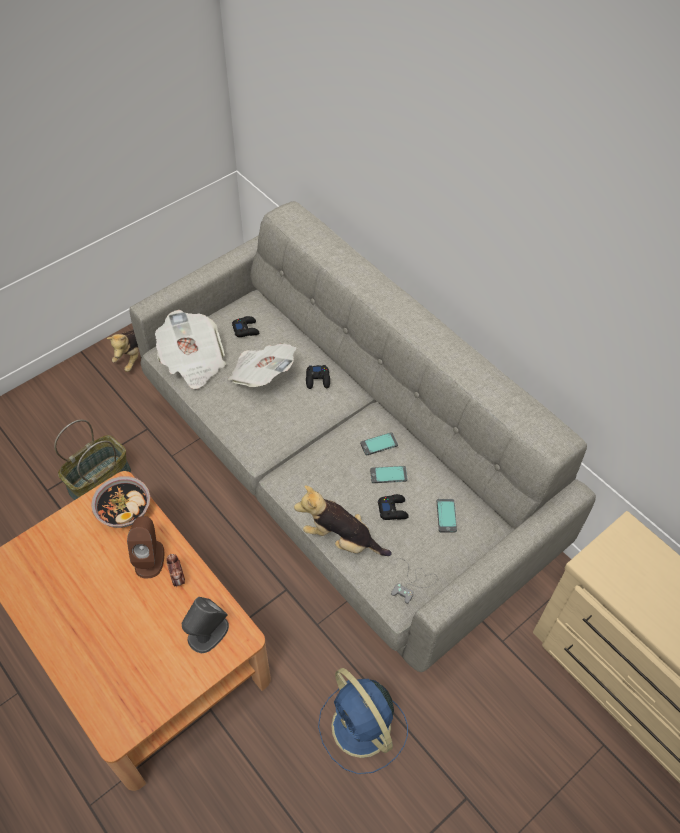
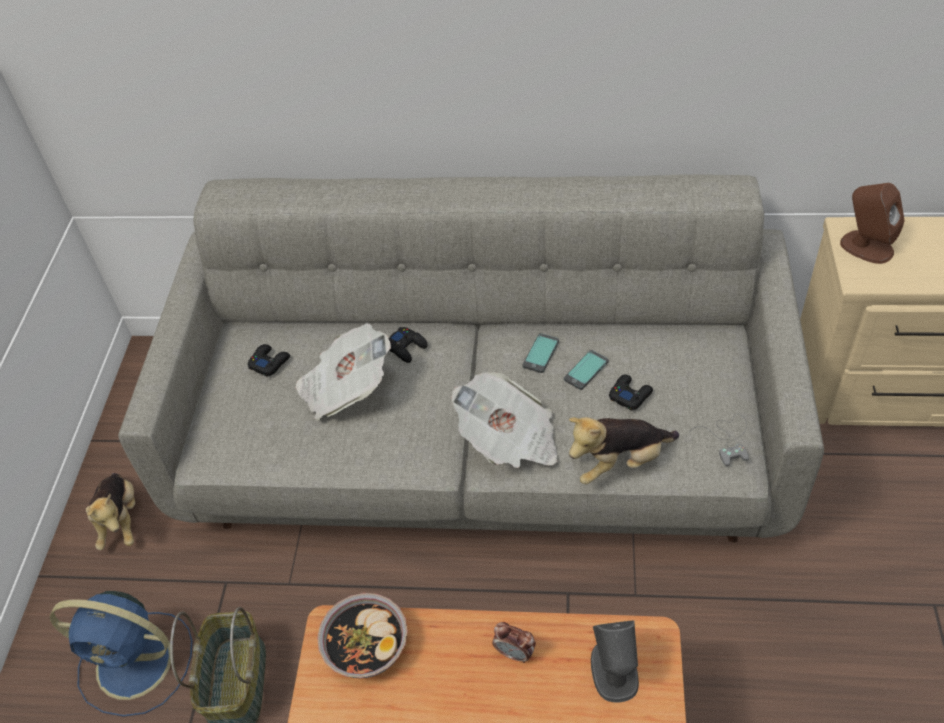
camera: 40 degrees left, 5 degrees down
(149, 558) = (458, 665): brown speaker -> brown speaker (866, 247)
(193, 361) = (250, 437): newspaper -> newspaper (509, 440)
(362, 729) = (790, 641): blue fan -> blue fan (137, 663)
(446, 516) = (678, 360): phone -> none

